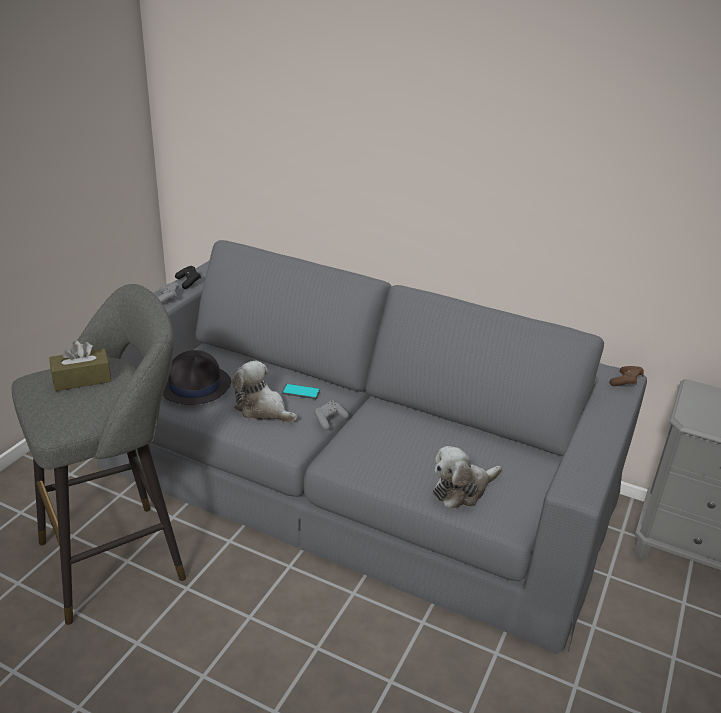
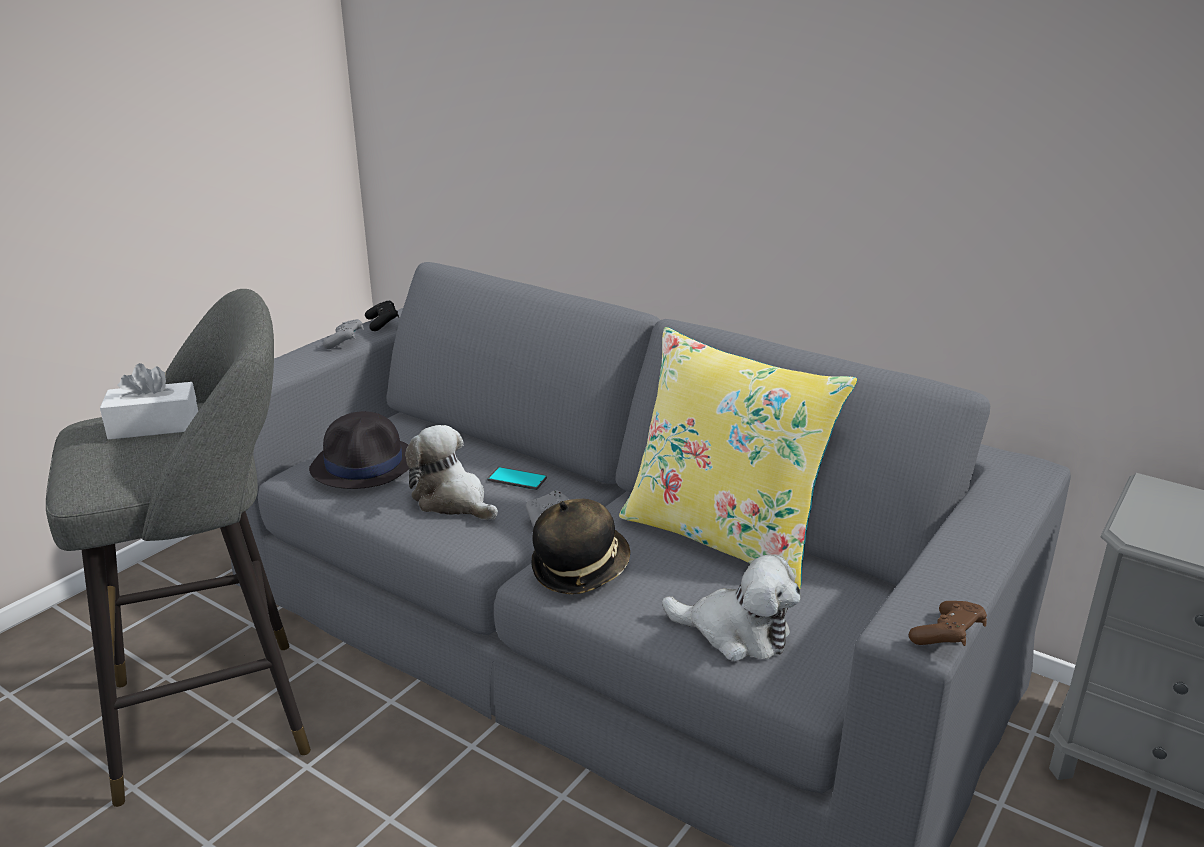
camera: 10 degrees right, 5 degrees down
(82, 379) = (154, 426): brown tissue box -> white tissue box
(357, 453) = (580, 568): none -> hat
(441, 426) = (724, 536): none -> yellow pillow
(462, 490) = (736, 633): plush toy -> plush toy turned 135 degrees counterclockwise
(626, 382) = (1031, 475): brown game controller -> brown game controller (948, 637)

